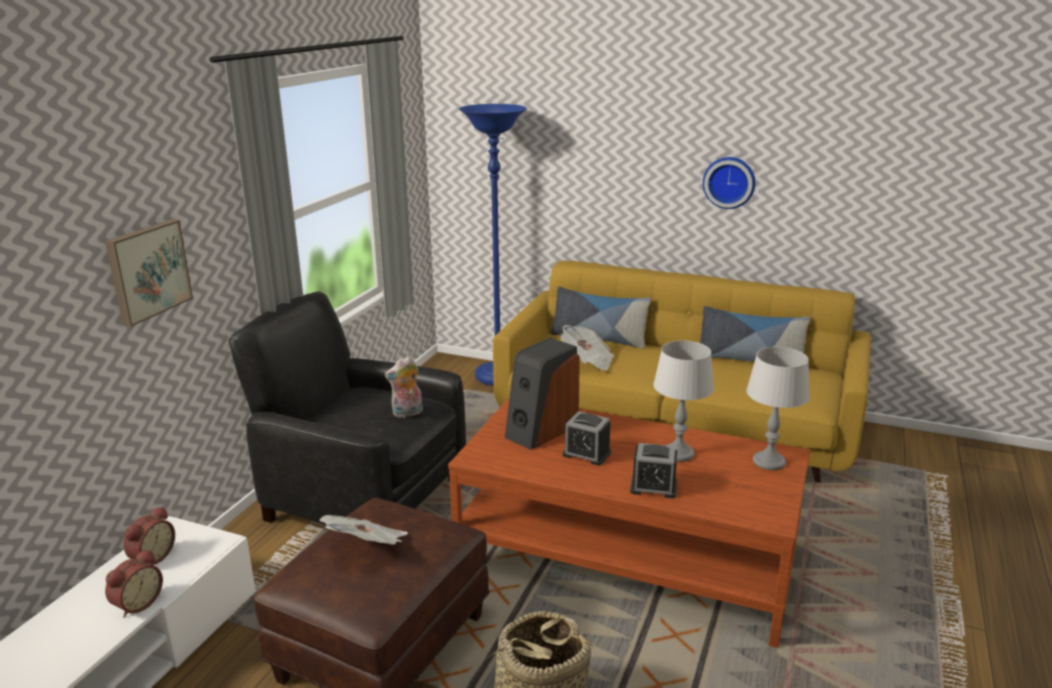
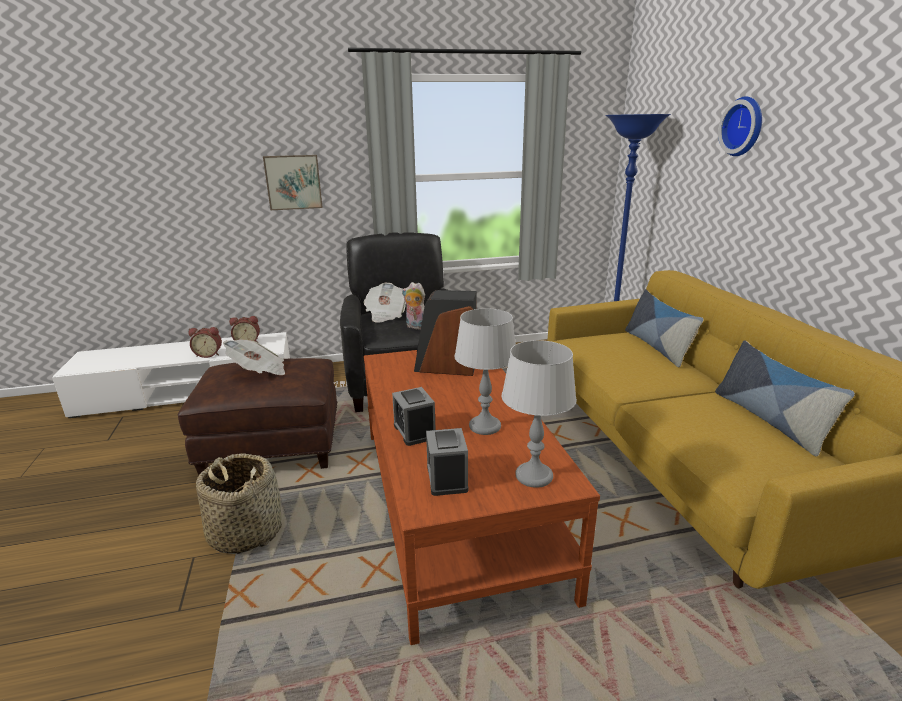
camera: 55 degrees right, 0 degrees up
(586, 454) = (433, 391): alarm clock -> alarm clock (447, 478)
(587, 361) = (605, 354): newspaper -> newspaper (385, 314)
(729, 182) = (838, 202): wall clock -> wall clock (744, 126)

